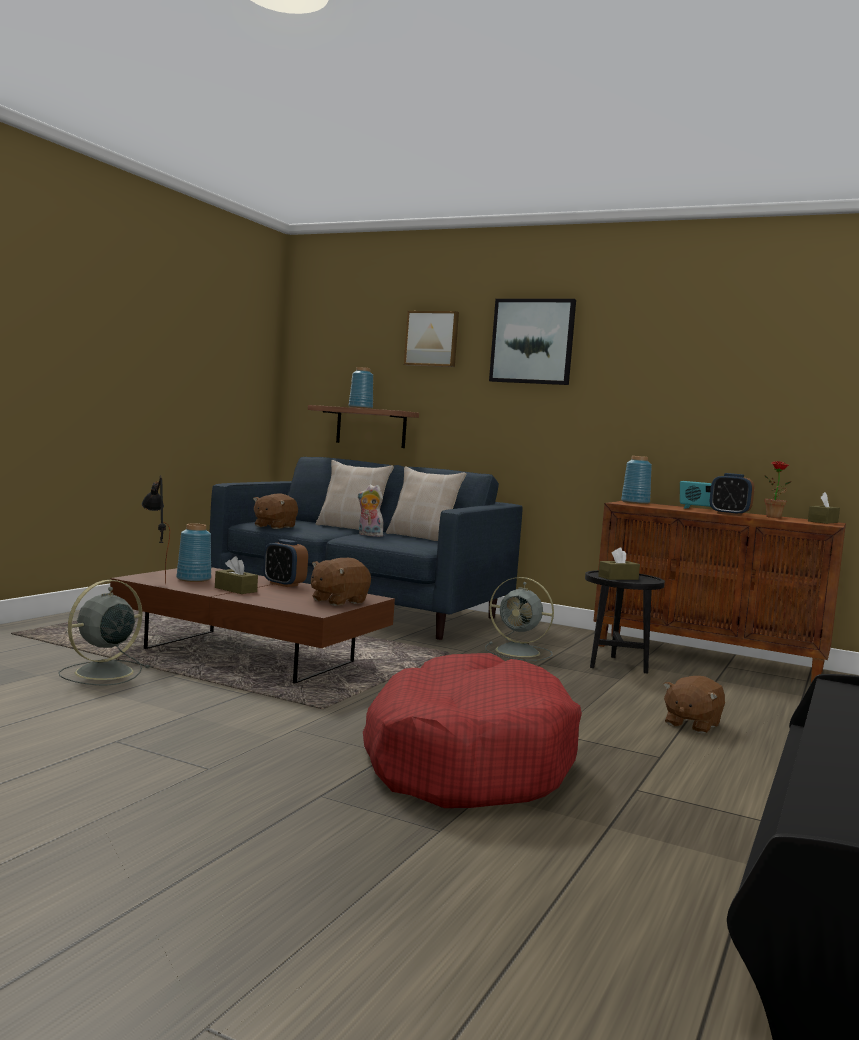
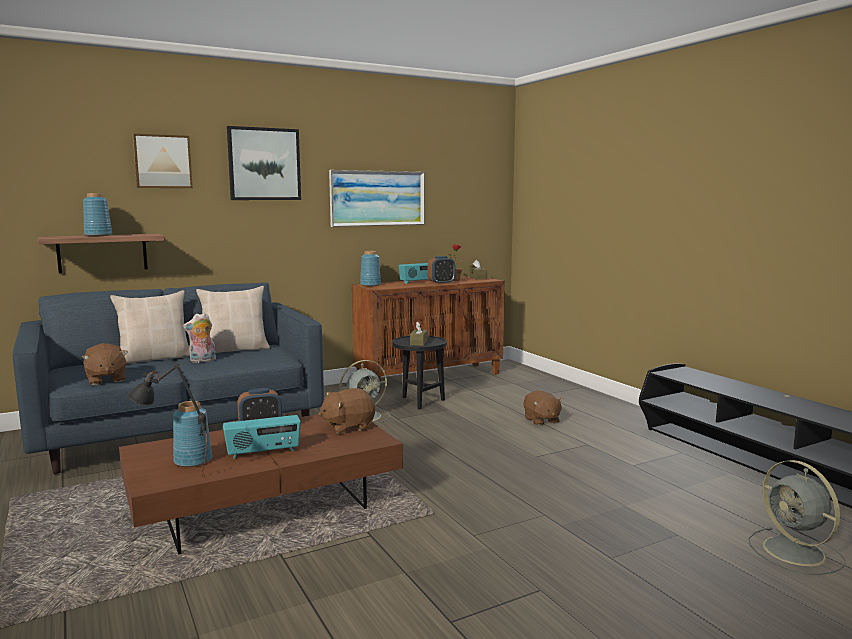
camera: 55 degrees left, 5 degrees up
(102, 673) = (234, 594): grey fan -> grey fan (796, 552)
(235, 590) = (263, 452): brown tissue box -> radio
(338, 601) = (348, 427): brown plush toy -> brown plush toy turned 75 degrees clockwise
(466, 761) = (569, 495): red dog bed -> none
(677, 388) = (378, 198): none -> picture

